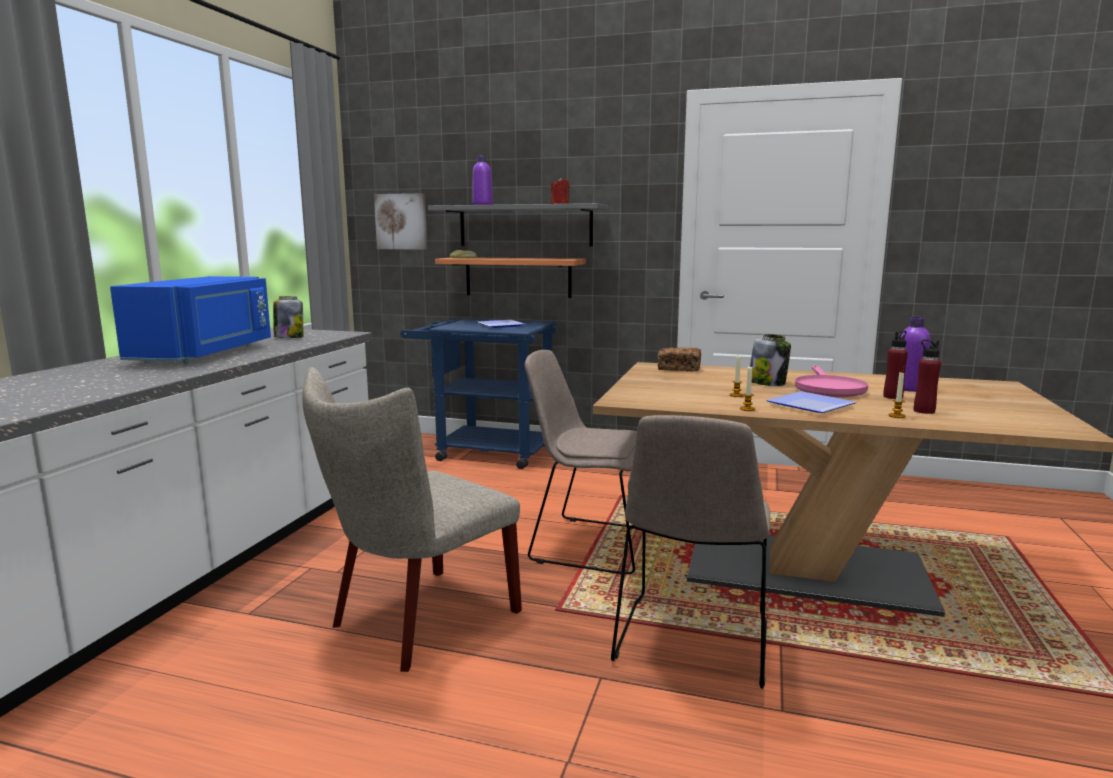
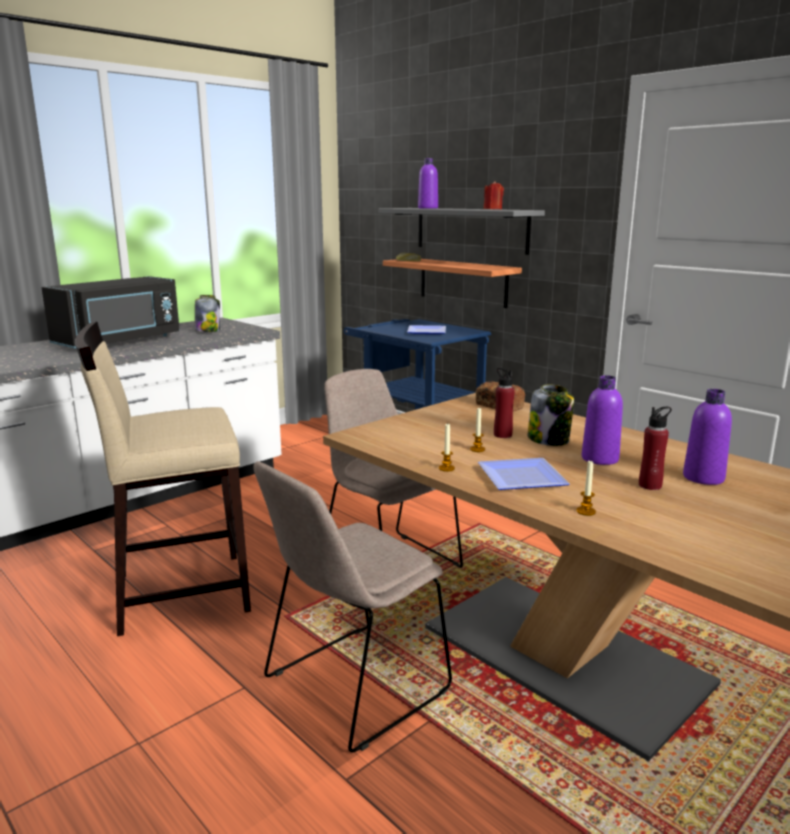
camera: 30 degrees right, 5 degrees up
(206, 353) = (121, 341): blue microwave -> black microwave
(401, 221) = (376, 221): picture -> none
(416, 622) = (180, 592): beige chair -> beige stool
(827, 388) = (600, 459): pink frying pan -> purple bottle
(924, 411) = (637, 512): red bottle -> red bottle (502, 435)

